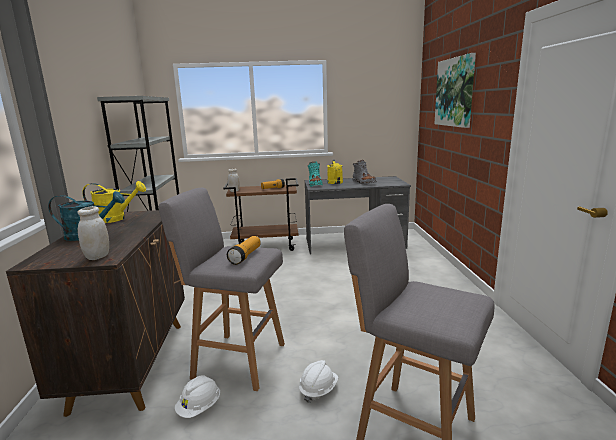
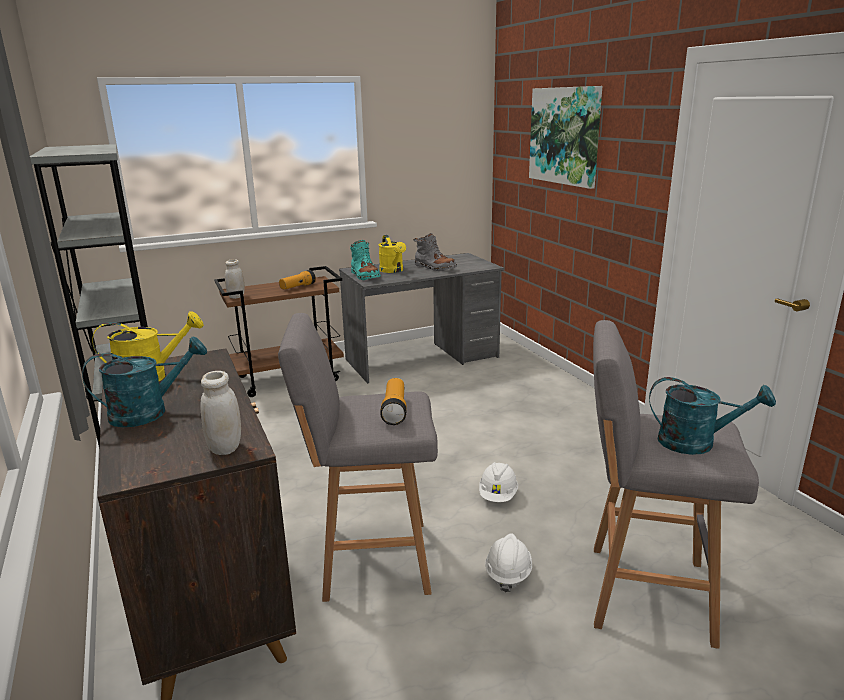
camera: 20 degrees left, 5 degrees up
(199, 407) = (367, 636): white hard hat -> white hard hat (498, 495)
(439, 307) = (696, 443): none -> turquoise watering can

